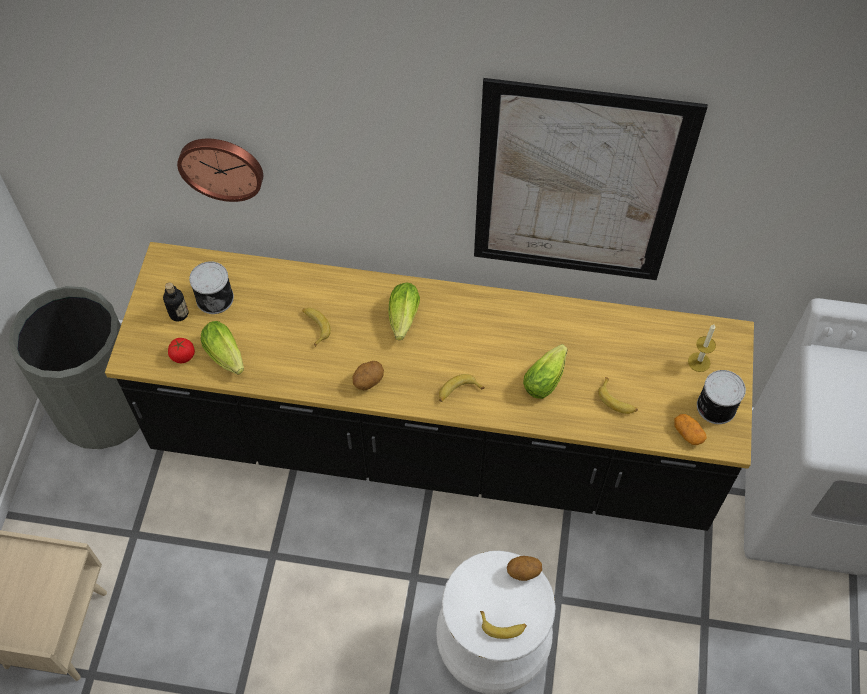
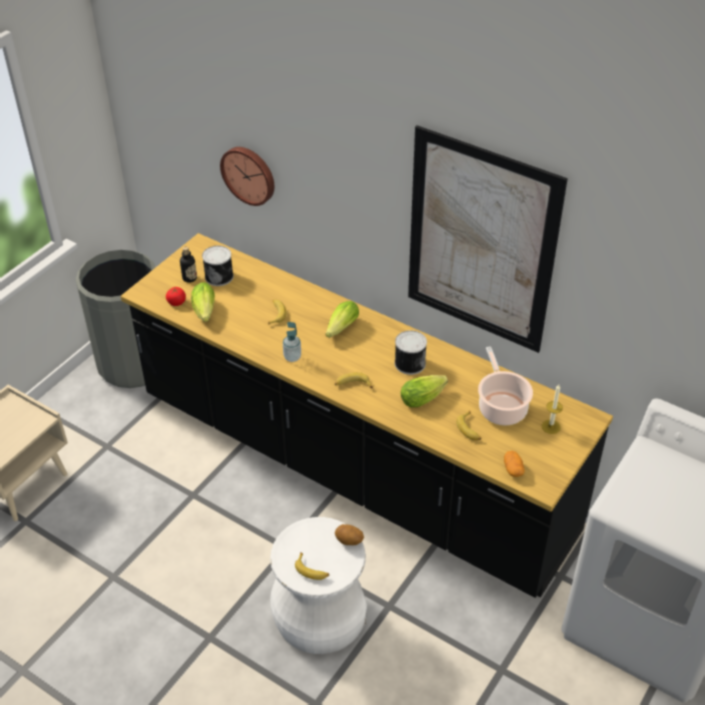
camera: 25 degrees right, 15 degrees down
(368, 381) = (292, 357): potato -> soap dispenser
(635, 357) = (501, 407): none -> cooking pot
(715, 406) = (546, 459): can -> can (409, 363)

